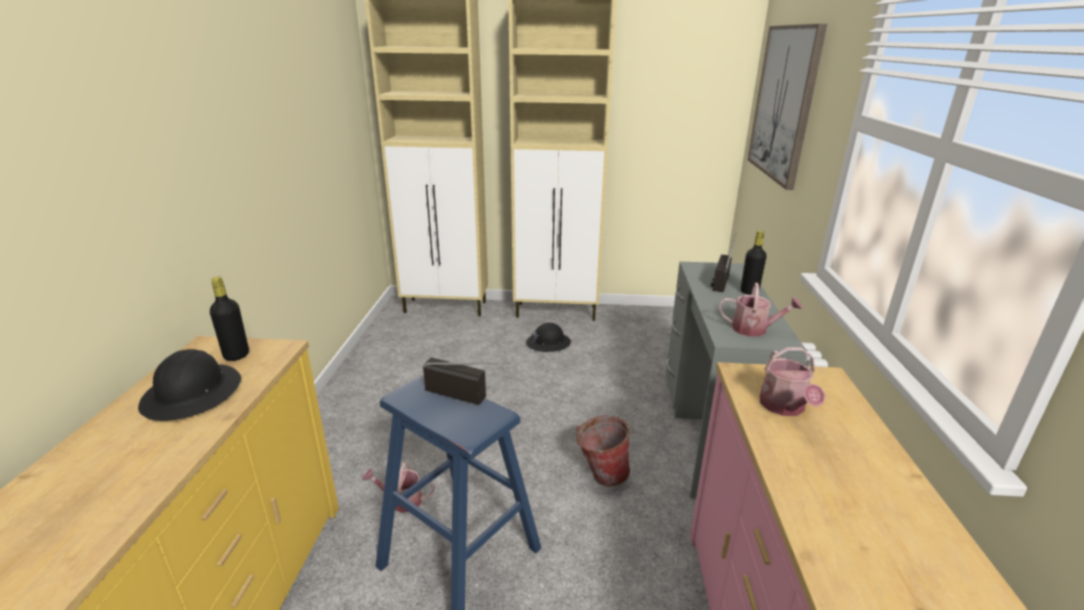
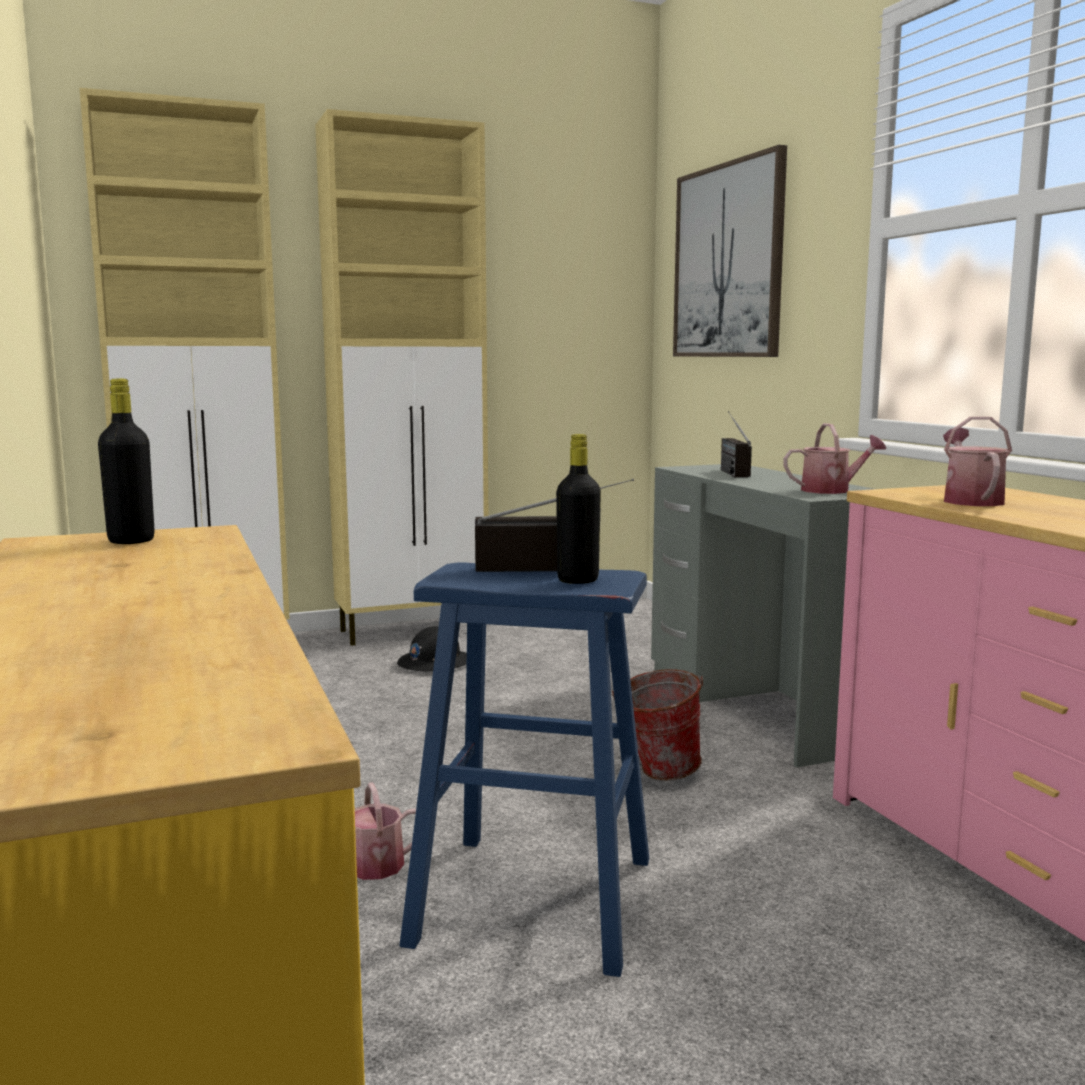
camera: 25 degrees left, 15 degrees down
(193, 394) = (127, 566): black hard hat -> none
(749, 291) = (779, 474): black bottle -> black bottle (578, 580)
(784, 407) = (970, 500): watering can -> watering can turned 150 degrees counterclockwise

